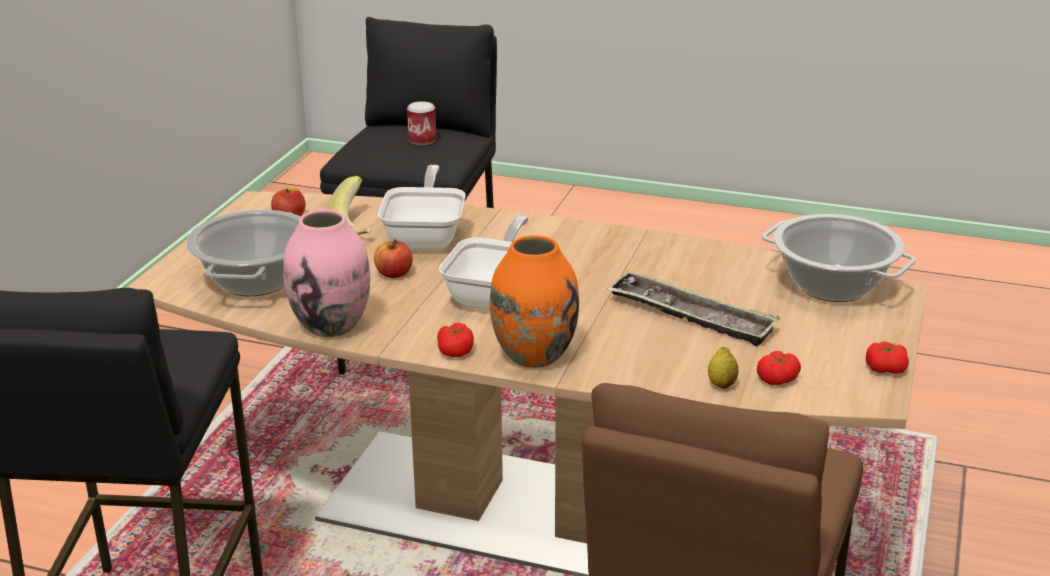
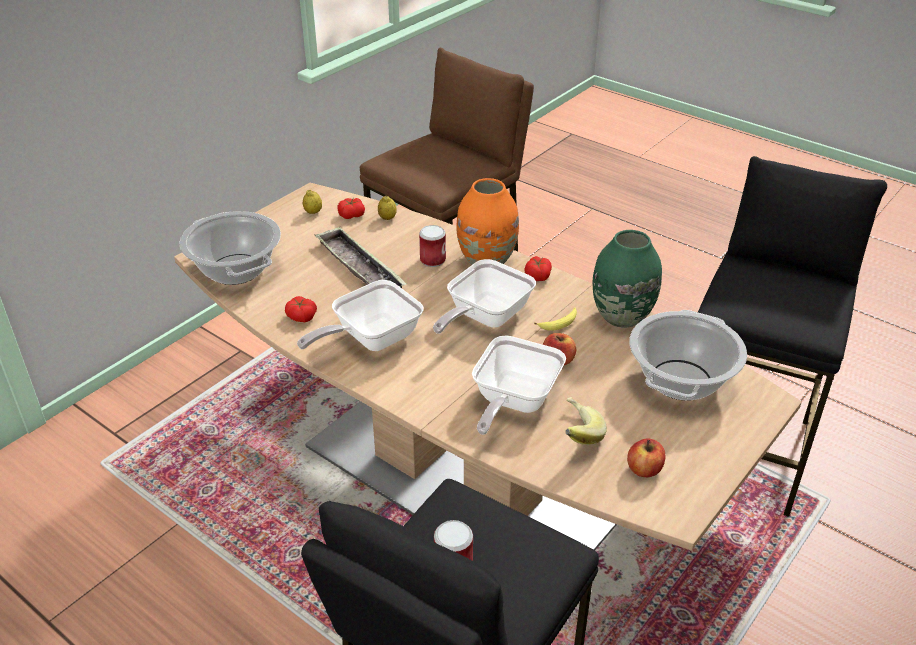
camera: 160 degrees left, 10 degrees up
(332, 325) = (621, 317): pink vase -> green vase
(405, 305) = (559, 323): none -> banana
(605, 255) = (370, 340): none -> frying pan
(606, 342) = (433, 260): none -> can
(836, 371) = (313, 212): none -> lemon
(885, 368) = (283, 208): tomato -> tomato (301, 316)

